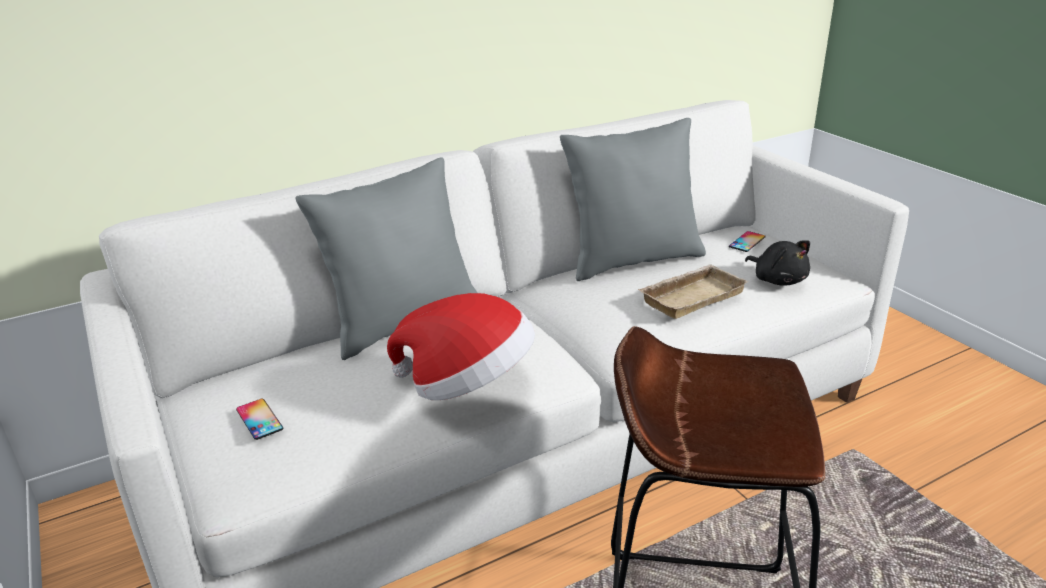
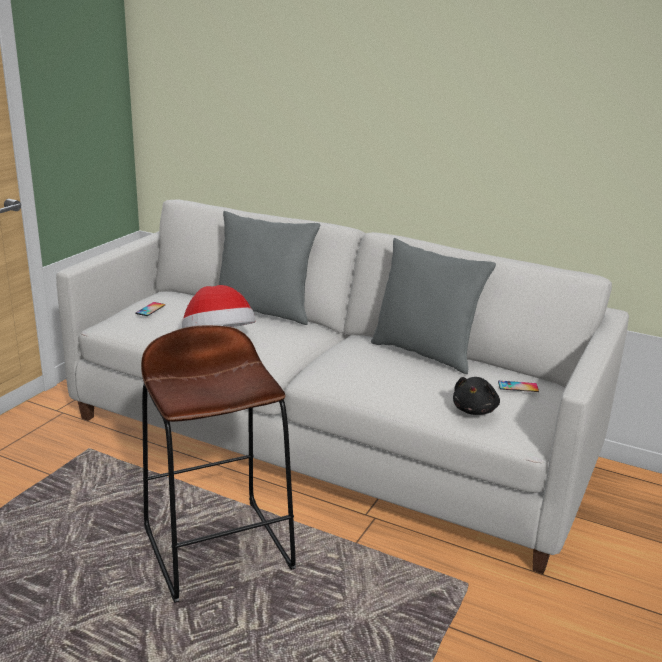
camera: 55 degrees right, 5 degrees down
(691, 296) = (393, 378): beige tray -> none

